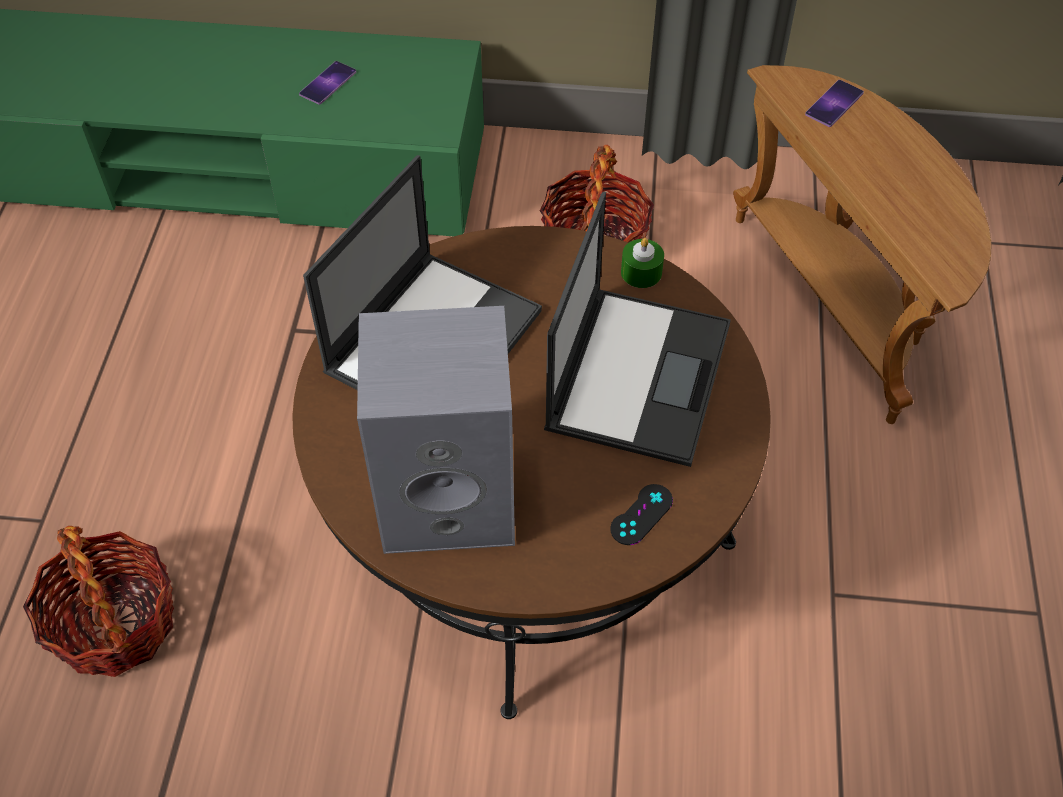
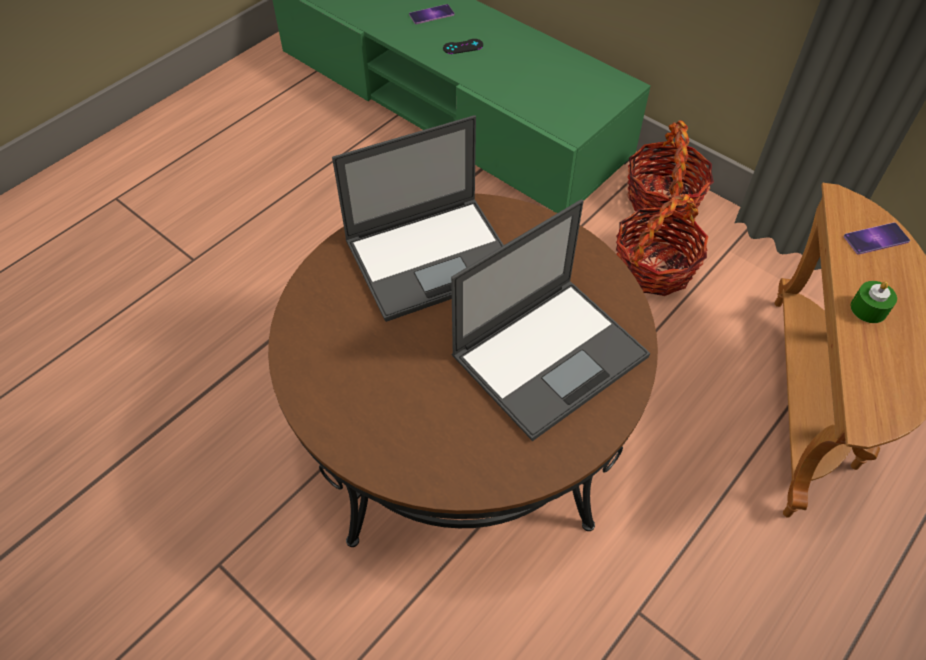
camera: 35 degrees right, 0 degrees up
(115, 623) = (182, 340): basket -> basket (663, 198)
(328, 83) = (525, 70): phone -> phone (431, 14)
(451, 496) = (355, 364): grey speaker -> none
(641, 272) = (613, 285): green candle -> green candle (868, 309)
(641, 514) = (468, 453): black game controller -> black game controller (463, 47)

